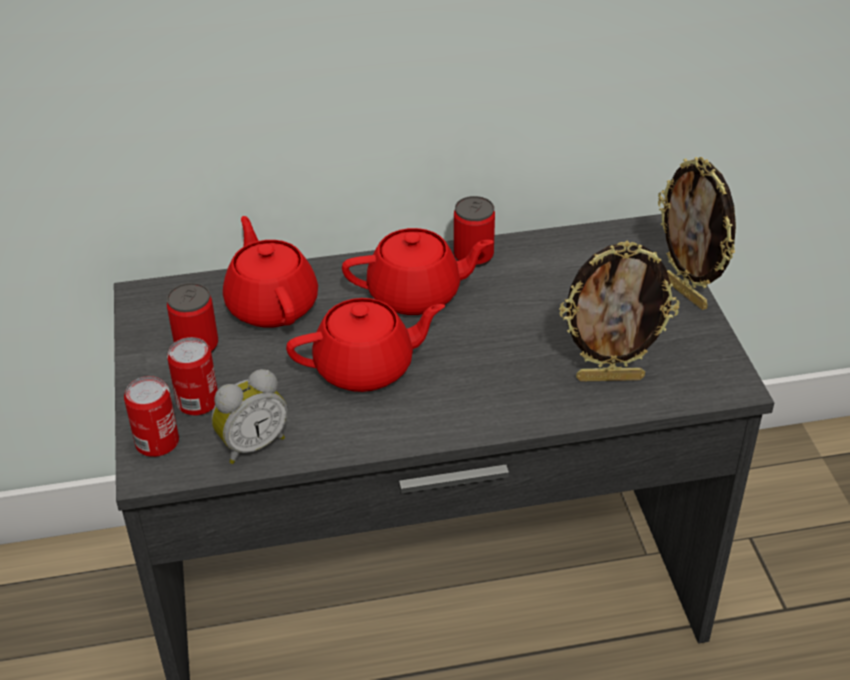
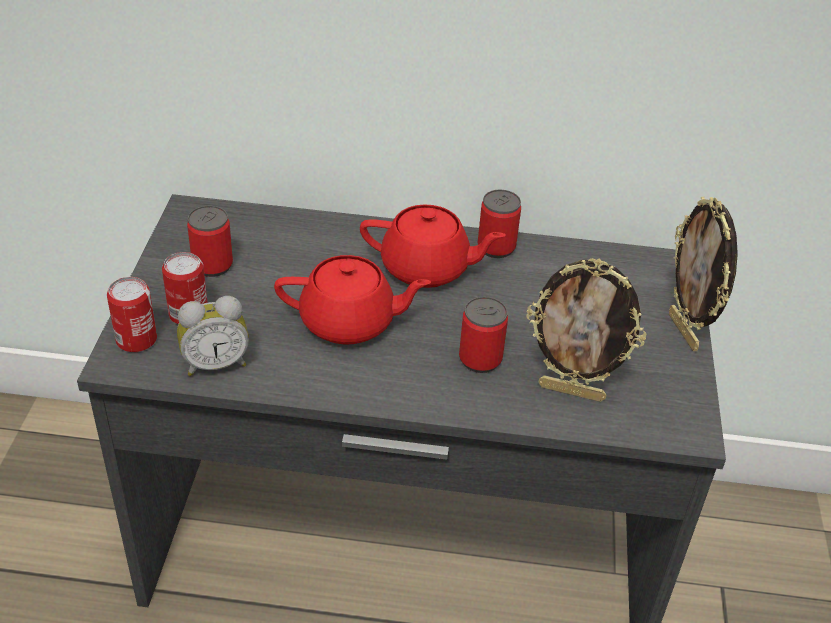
camera: 15 degrees right, 0 degrees up
(272, 304) = (295, 245): red teapot -> none
(510, 370) = (480, 359): none -> can

